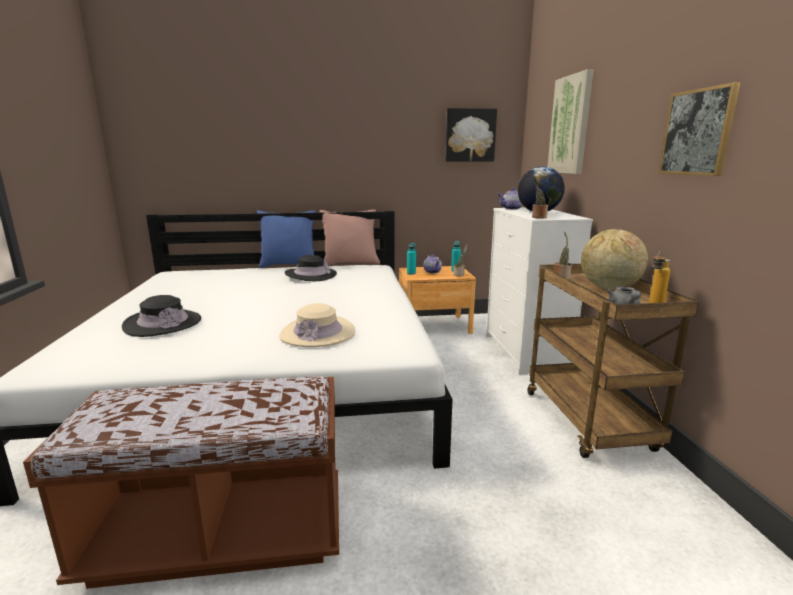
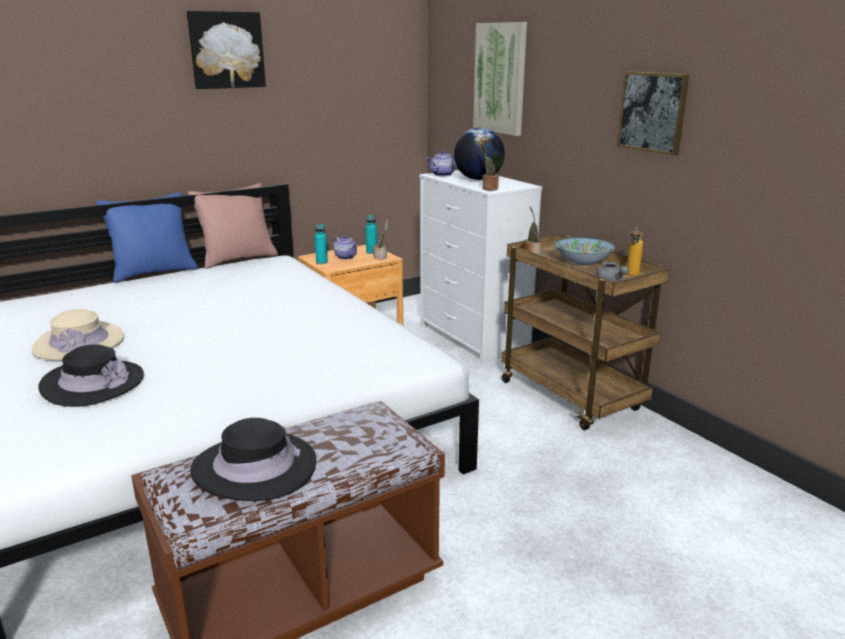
camera: 25 degrees left, 5 degrees up
(311, 275) = (208, 284): black hat -> black hat (254, 468)
(317, 333) = (309, 359): beige hat -> beige hat (79, 343)
(470, 135) = (368, 80): picture -> picture (226, 50)
(608, 288) = (582, 262): globe -> bowl

